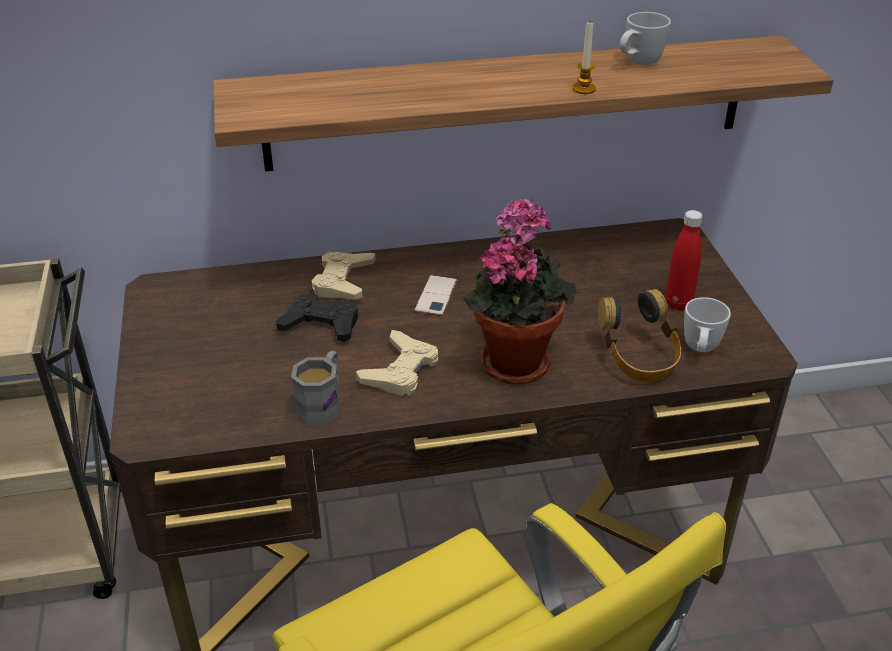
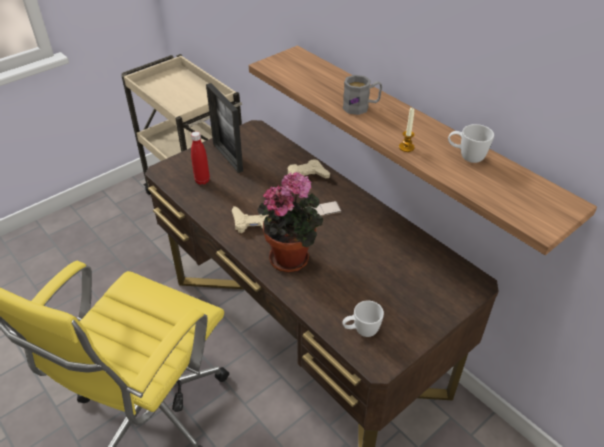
camera: 60 degrees right, 5 degrees up
(201, 344) = (227, 157): none -> picture frame
(321, 324) = (268, 184): black game controller -> none
(322, 403) = (214, 208): grey mug -> grey mug (361, 107)
(638, 359) = (331, 306): headphones -> none
(678, 303) = (400, 307): red bottle -> red bottle (202, 181)

